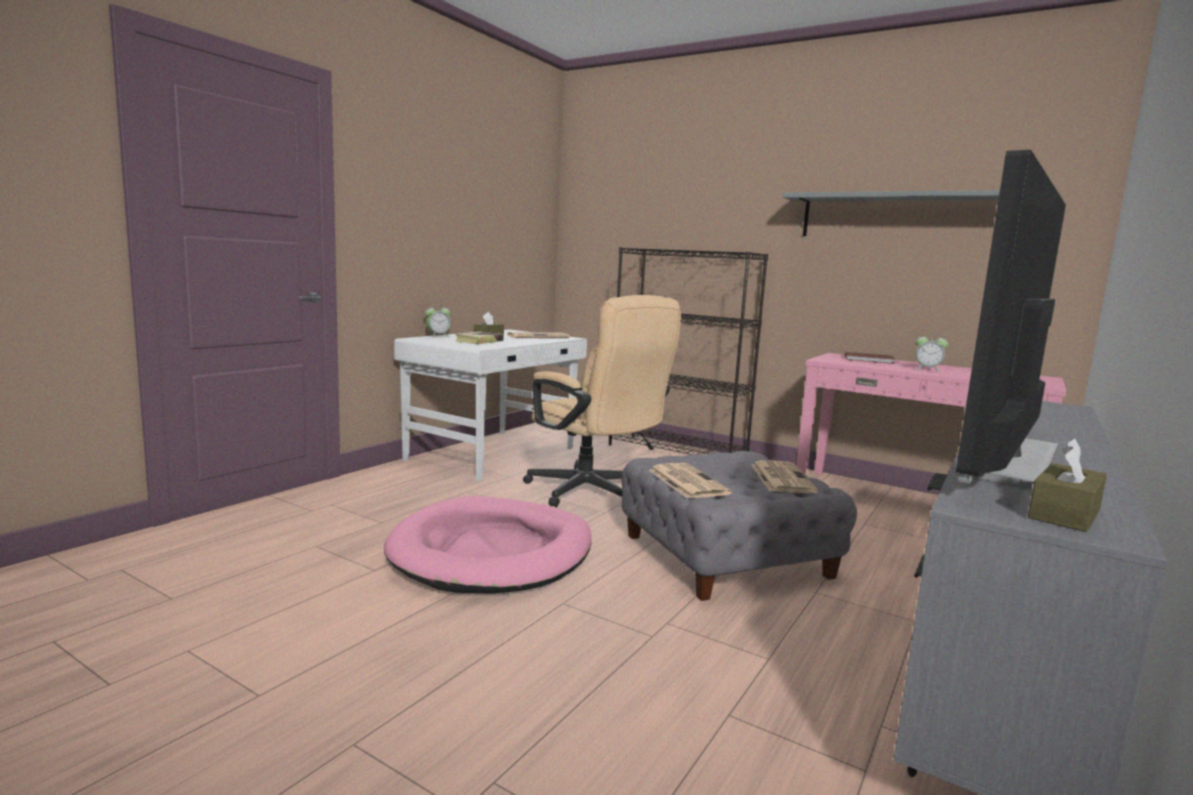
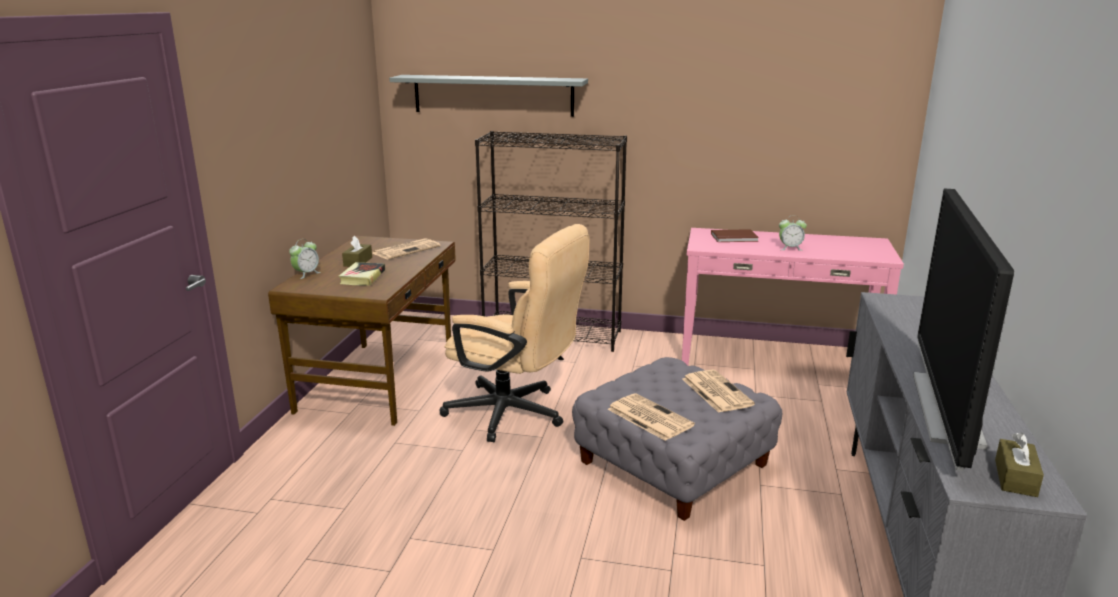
camera: 20 degrees left, 10 degrees up
(493, 552) = (480, 516): pink dog bed -> none
(494, 454) = (380, 381): white desk -> brown desk
(897, 216) = (748, 98): grey shelf -> grey shelf (493, 95)

